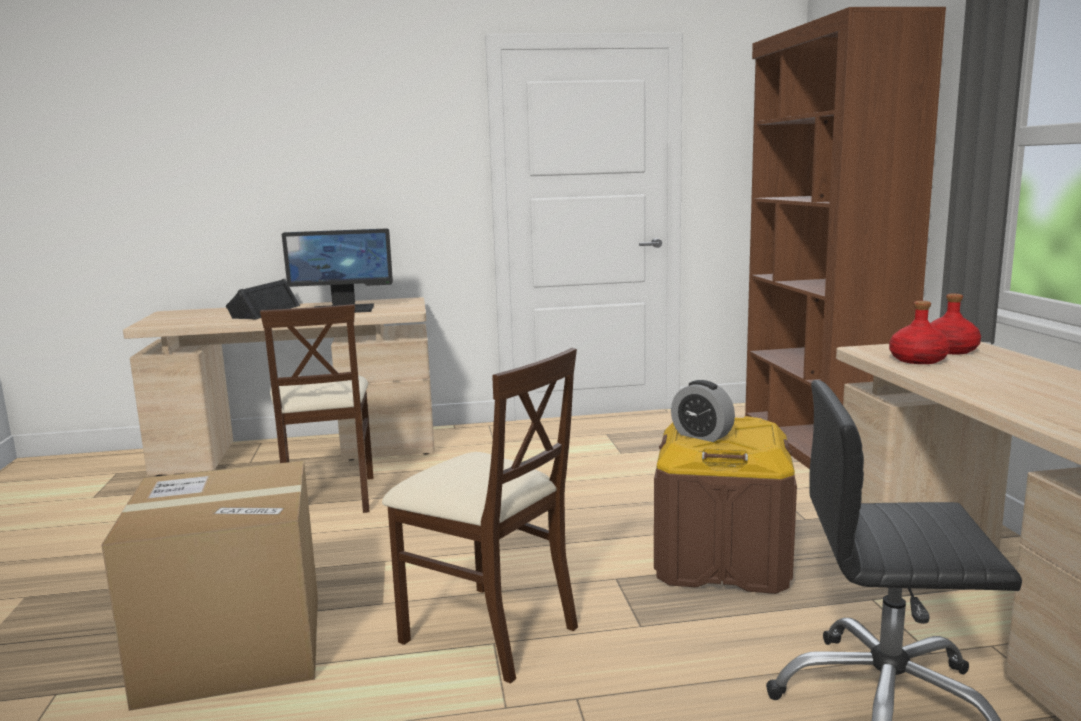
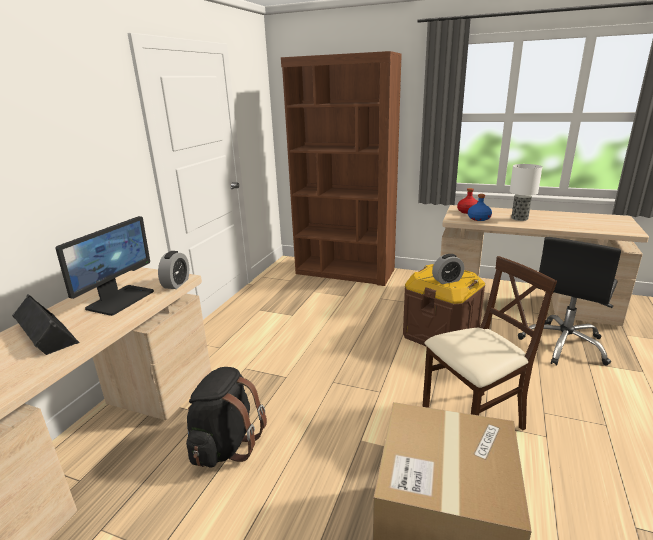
camera: 60 degrees left, 10 degrees up
(328, 497) = (226, 445): beige chair -> black backpack
(394, 312) = (176, 283): none -> alarm clock
(917, 360) = (478, 218): red bottle -> blue bottle
(1002, 380) = (519, 218): none -> table lamp

